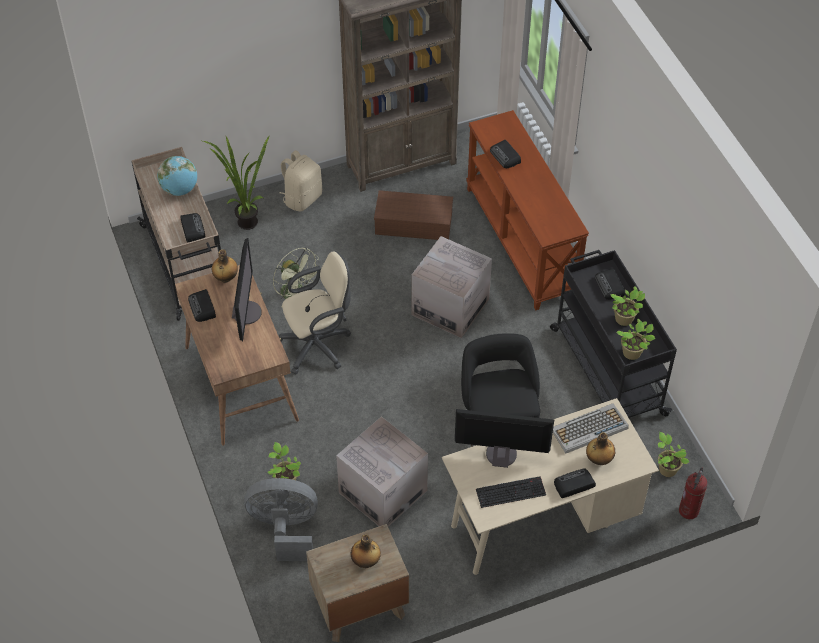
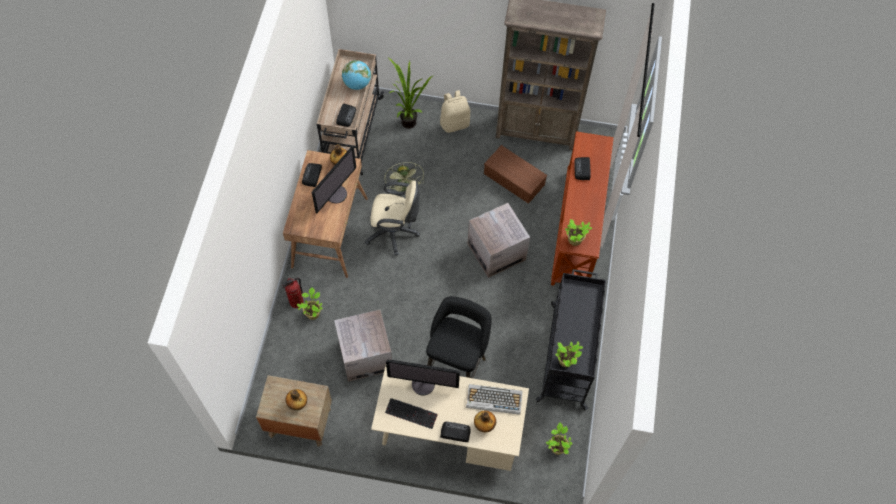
camera: 30 degrees right, 10 degrees up
(285, 529) = (291, 345): grey fan -> none
(500, 454) = (423, 383): monitor -> monitor turned 150 degrees clockwise
(610, 286) = (586, 304): radio -> none
(625, 320) = (578, 334): potted plant -> potted plant (575, 241)
(689, 511) = (550, 485): fire extinguisher -> fire extinguisher (296, 302)

